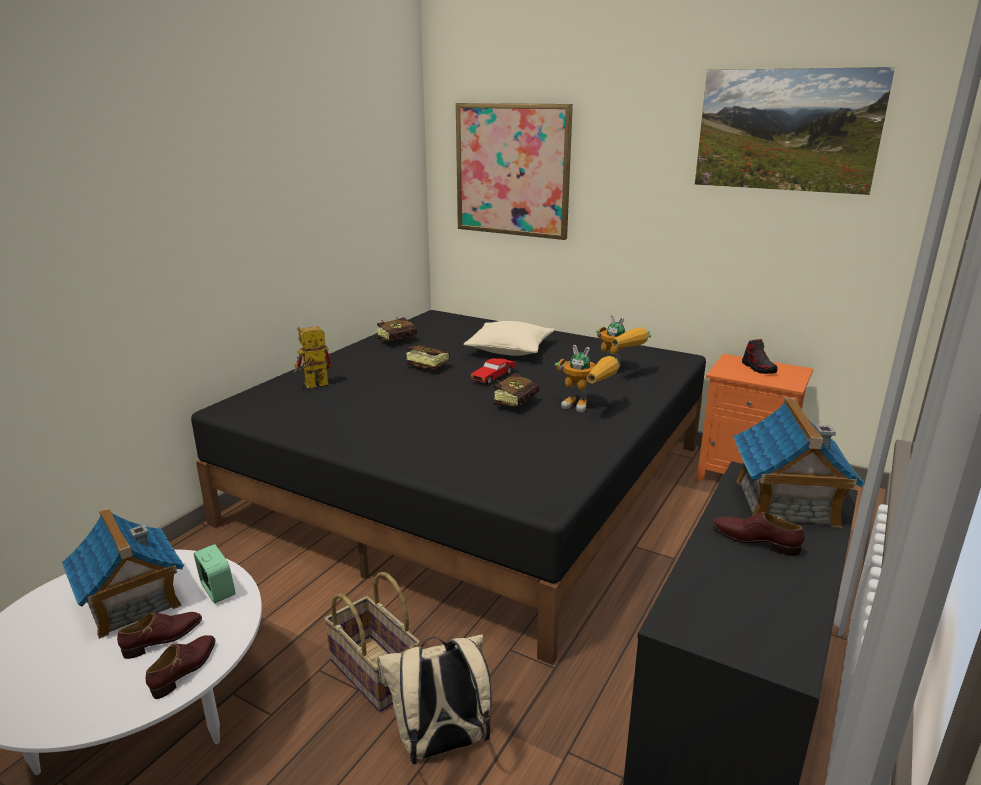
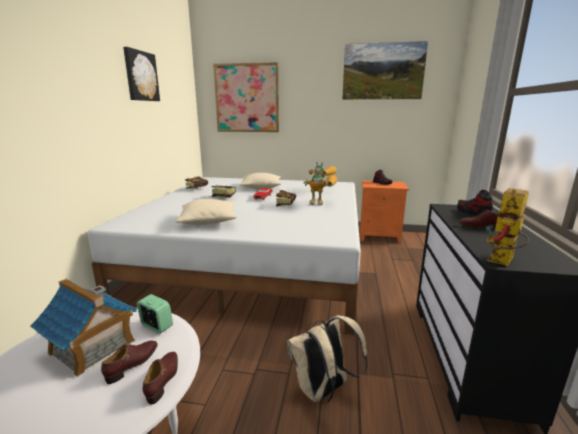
camera: 20 degrees left, 5 degrees down
(304, 153) = (141, 76): none -> picture
(311, 386) = (161, 210): toy robot -> toy robot (502, 262)
(364, 422) = (208, 221): none -> beige pillow
(376, 672) = (260, 361): basket -> none
(475, 483) = (256, 258): black bed -> white bed
(786, 503) = (473, 213): toy house -> shoe

